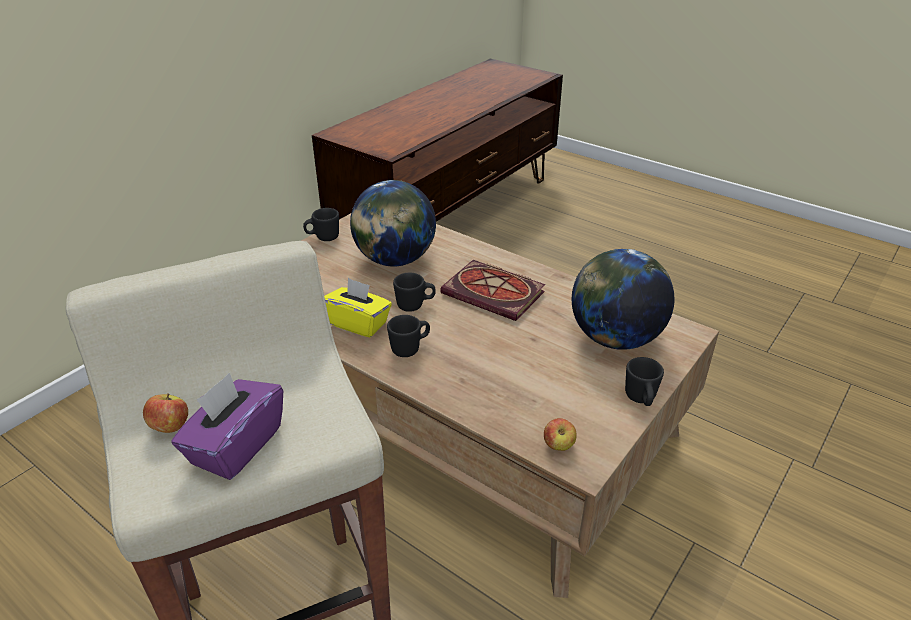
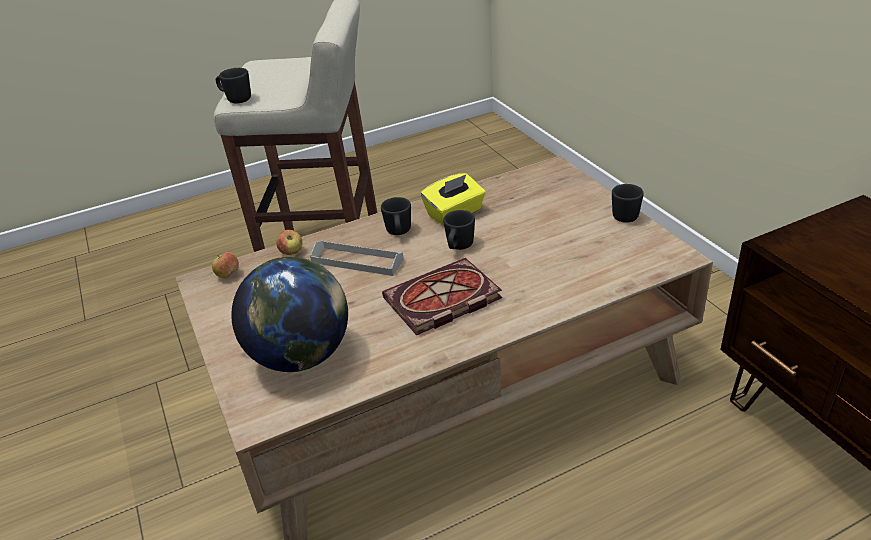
camera: 120 degrees right, 0 degrees up
(170, 427) = (292, 65): apple -> apple (291, 252)
(236, 446) = (259, 78): purple tissue box -> none
(395, 260) = (550, 250): globe -> none
(473, 358) = (357, 261): none -> grey tray
(641, 399) = (218, 337): black mug -> black mug (236, 99)

